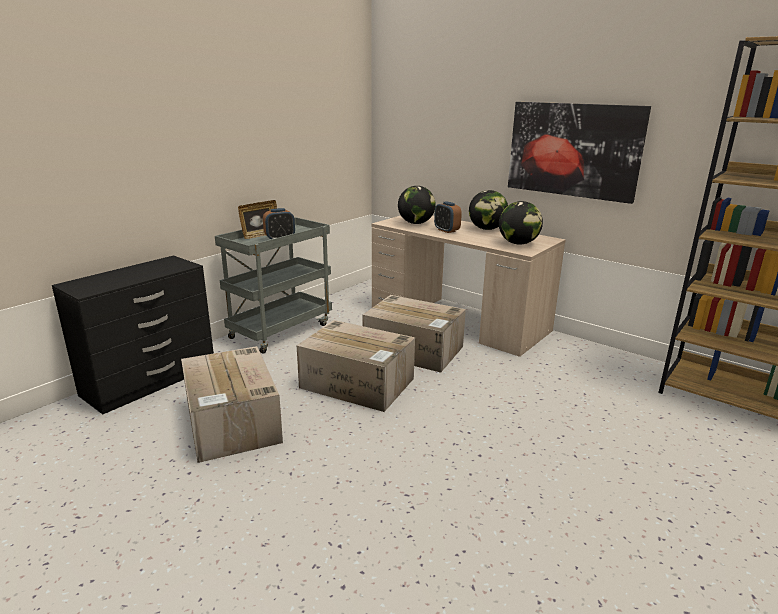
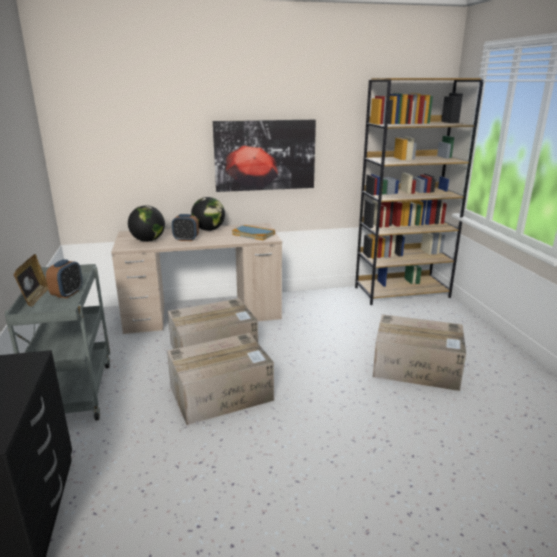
camera: 50 degrees left, 0 degrees up
(233, 422) = (188, 485): cardboard box -> cardboard box (417, 367)
(518, 243) = (253, 234): globe -> book

